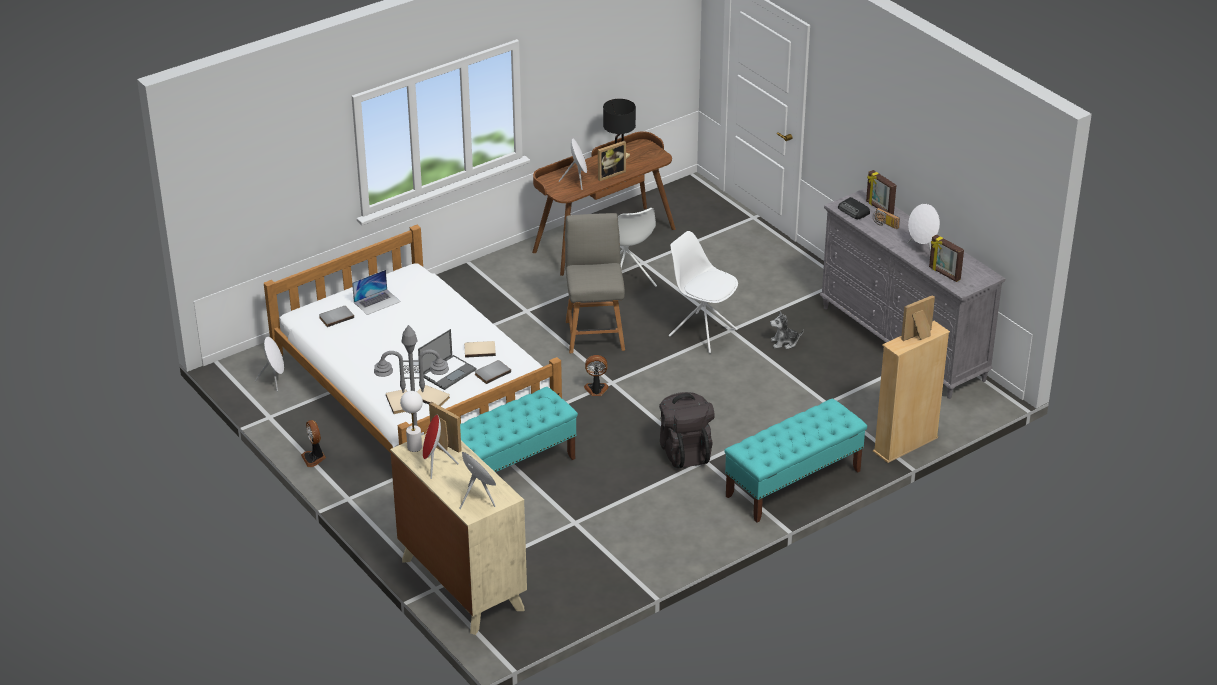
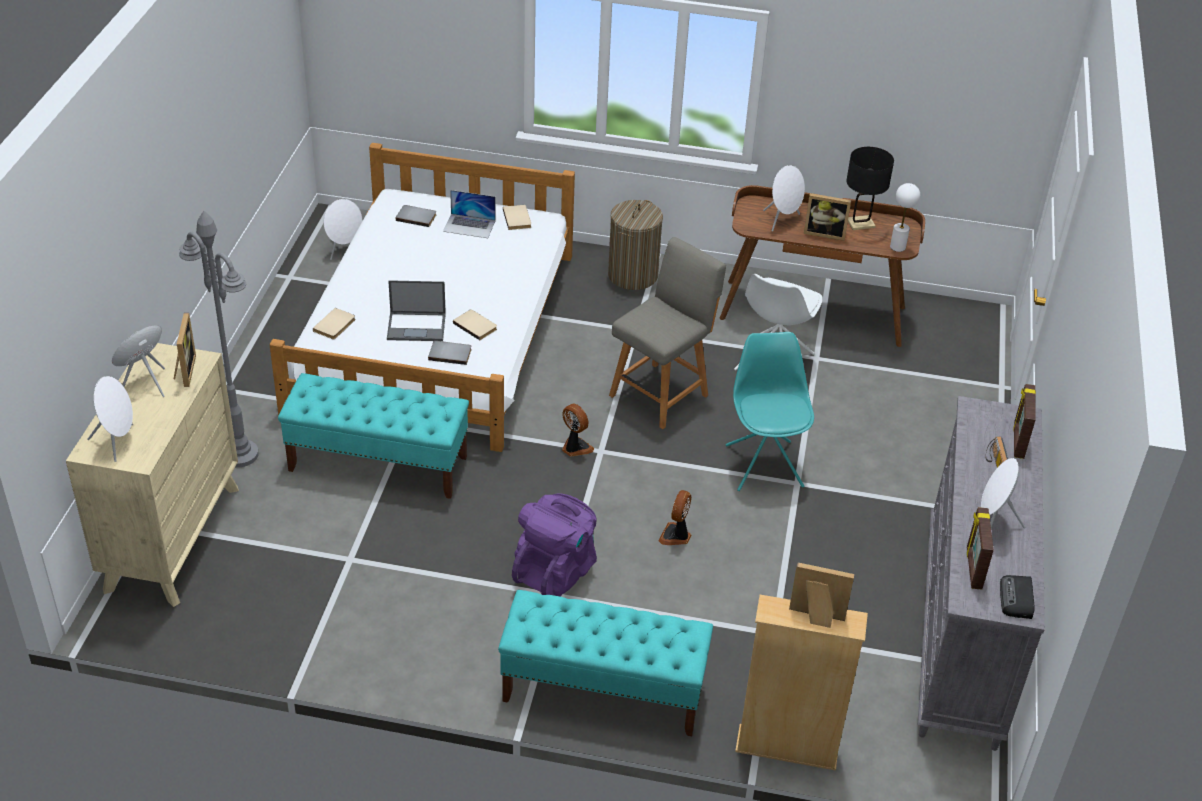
camera: 45 degrees right, 5 degrees up
(314, 458) = (261, 335): fan -> fan (676, 536)
(414, 447) = (162, 354): white table lamp -> white table lamp (897, 247)
(432, 397) = (366, 339): beige book -> beige book (518, 218)
(474, 283) = (632, 275): none -> laundry basket
(685, 451) = (556, 571): black backpack -> purple backpack
(702, 332) = (764, 464): white chair -> turquoise chair
(784, 342) = (831, 536): plush toy -> none
(854, 211) = (981, 425): radio -> radio (1016, 600)

